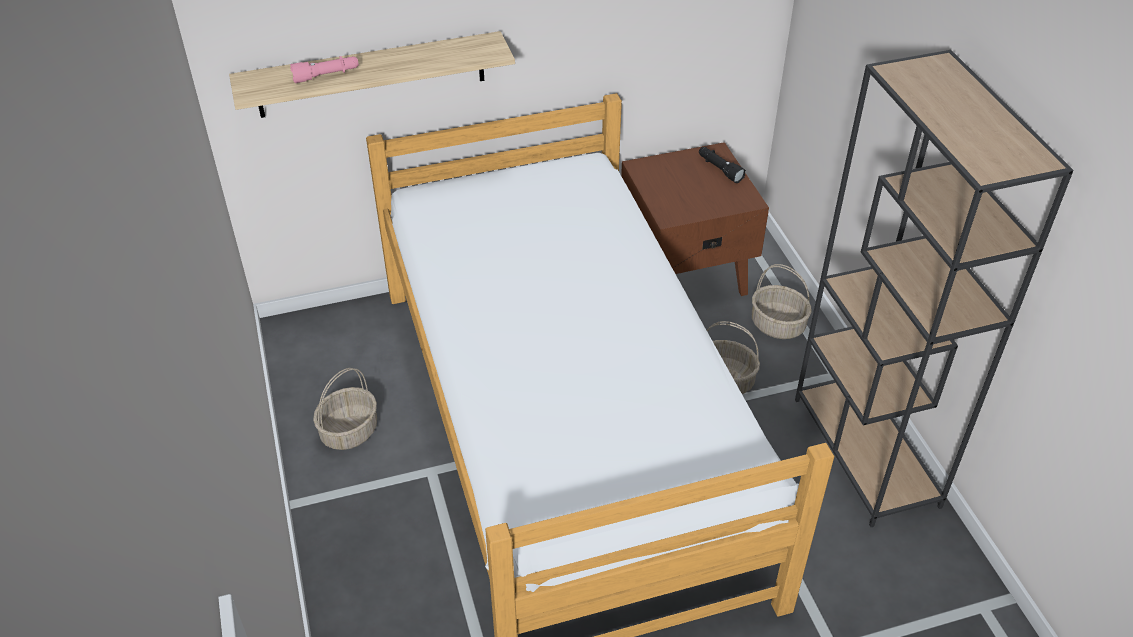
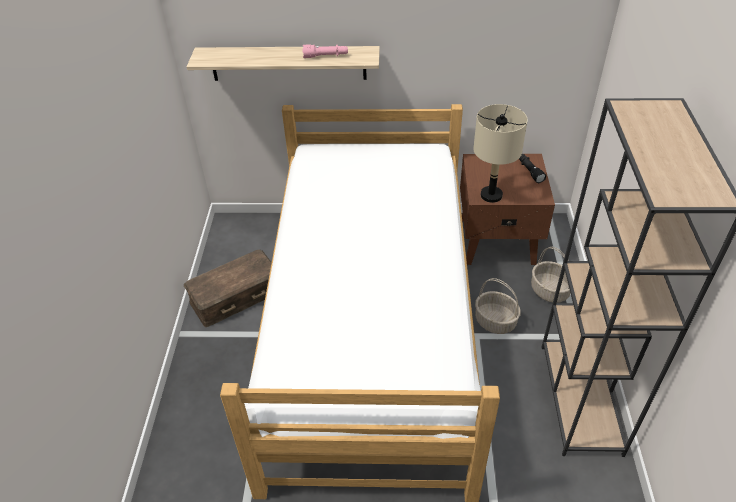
camera: 20 degrees right, 0 degrees up
(326, 75) = (251, 57): pink flashlight -> pink flashlight (325, 56)
(349, 431) = (235, 295): basket -> brown storage box
(683, 211) = (491, 195): none -> beige table lamp

